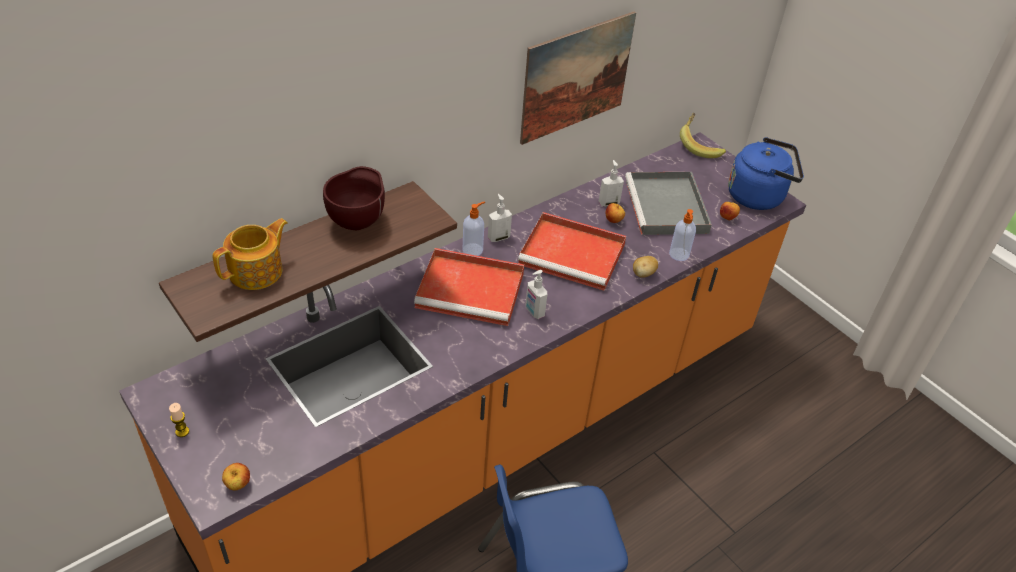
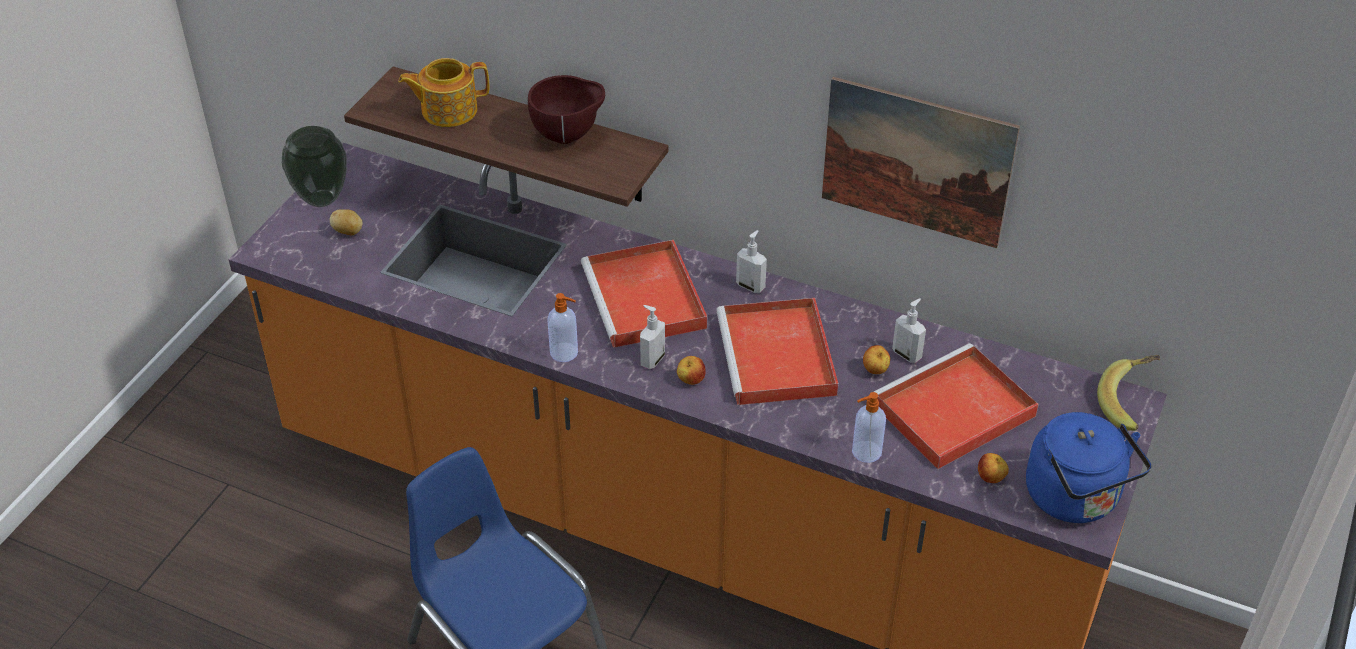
camera: 65 degrees right, 0 degrees up
(182, 431) = (322, 198): candle -> vase
(238, 485) = (287, 257): apple -> apple (690, 380)
(257, 271) = (448, 110): teapot -> teapot turned 150 degrees clockwise
(473, 249) = (712, 275): soap dispenser -> soap dispenser (565, 353)
(643, 274) = (797, 430): potato -> potato (348, 232)
(667, 208) = (952, 412): grey tray -> red tray

